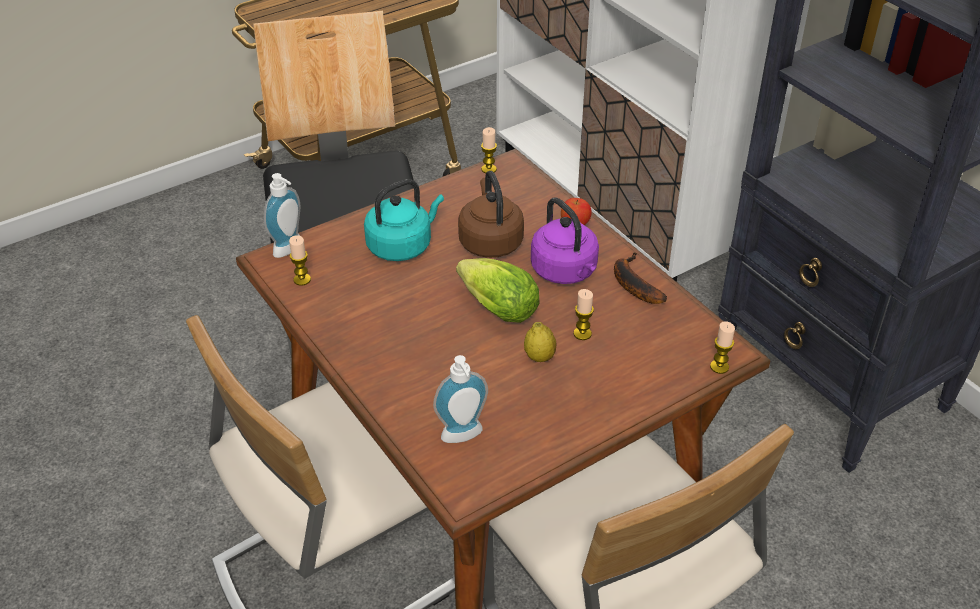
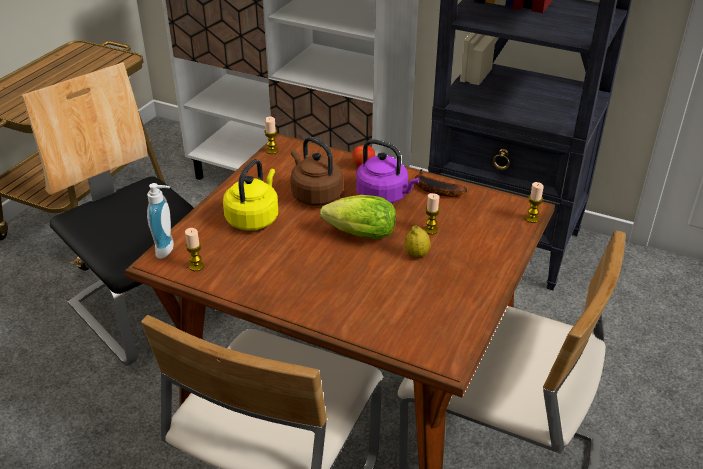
camera: 30 degrees left, 5 degrees down
(402, 246) = (254, 218): turquoise kettle -> yellow kettle
(463, 437) = (414, 325): soap dispenser -> none

